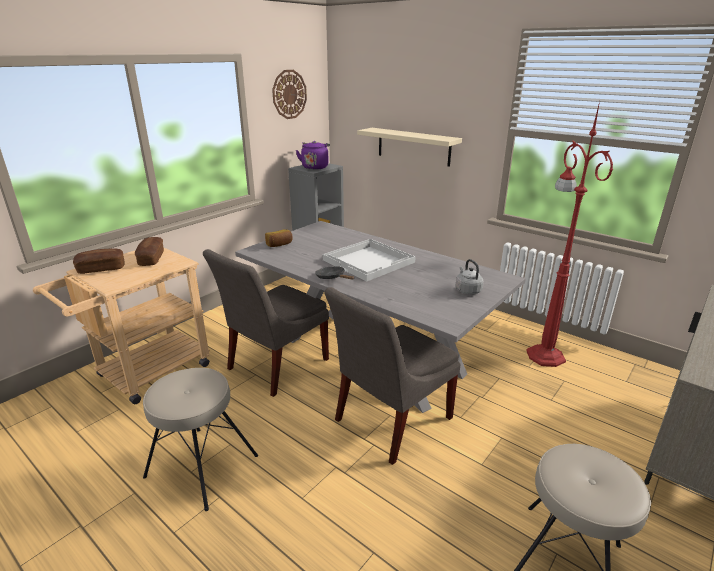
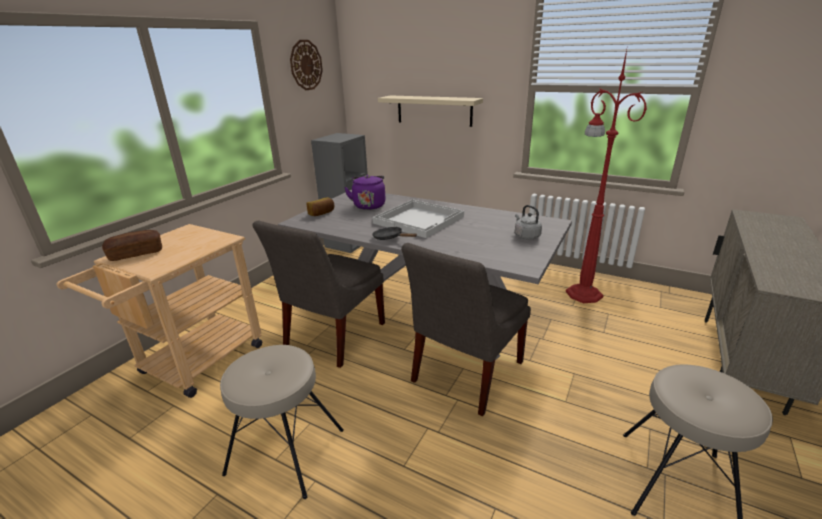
camera: 10 degrees left, 0 degrees up
(151, 258) = (191, 238): bread -> none
(315, 167) = (338, 137): purple kettle -> purple kettle (369, 205)

